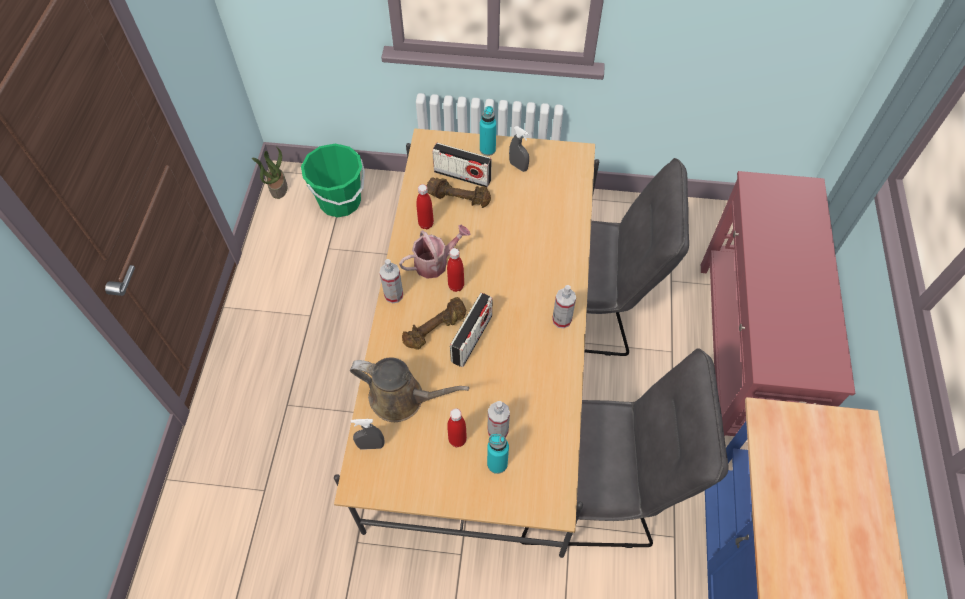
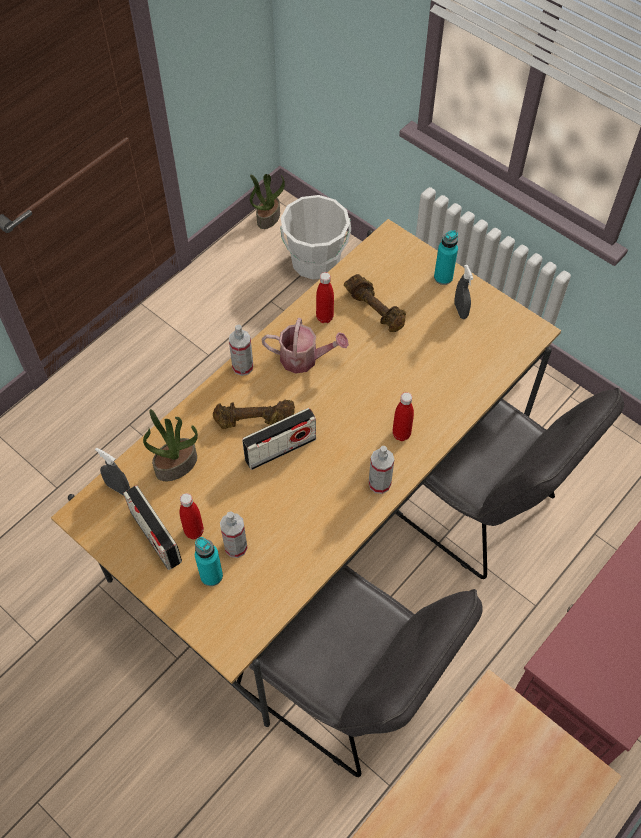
camera: 35 degrees right, 0 degrees up
(340, 201) = (315, 262): green bucket -> white bucket
(402, 398) = (176, 464): brown watering can -> potted plant
(456, 286) = (305, 392): red bottle -> red bottle (401, 434)
(462, 176) = (397, 290): radio -> radio (155, 537)

